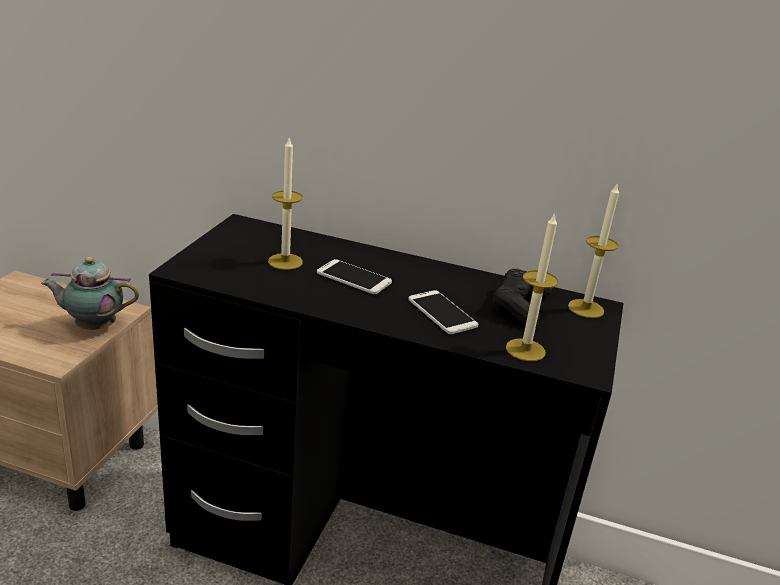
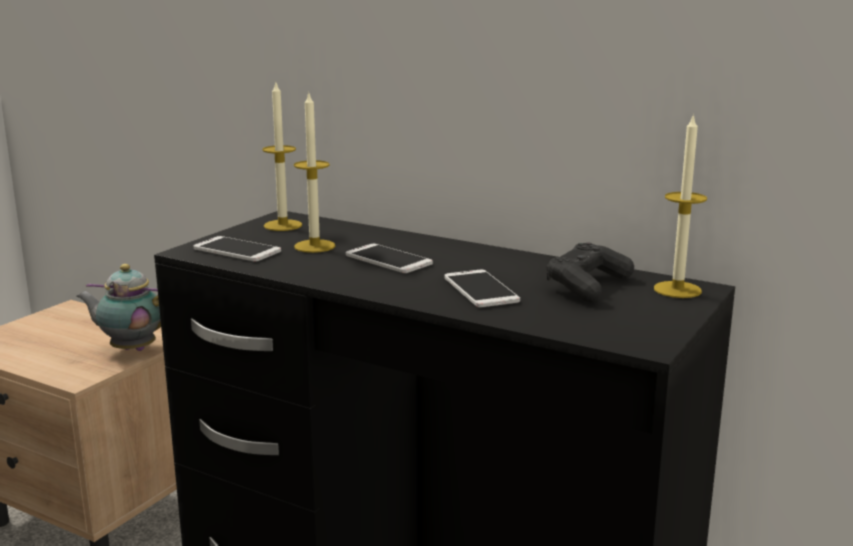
camera: 15 degrees right, 10 degrees down
(221, 267) = (237, 250): none -> phone
(525, 350) = (571, 323): candle -> candle (283, 225)

